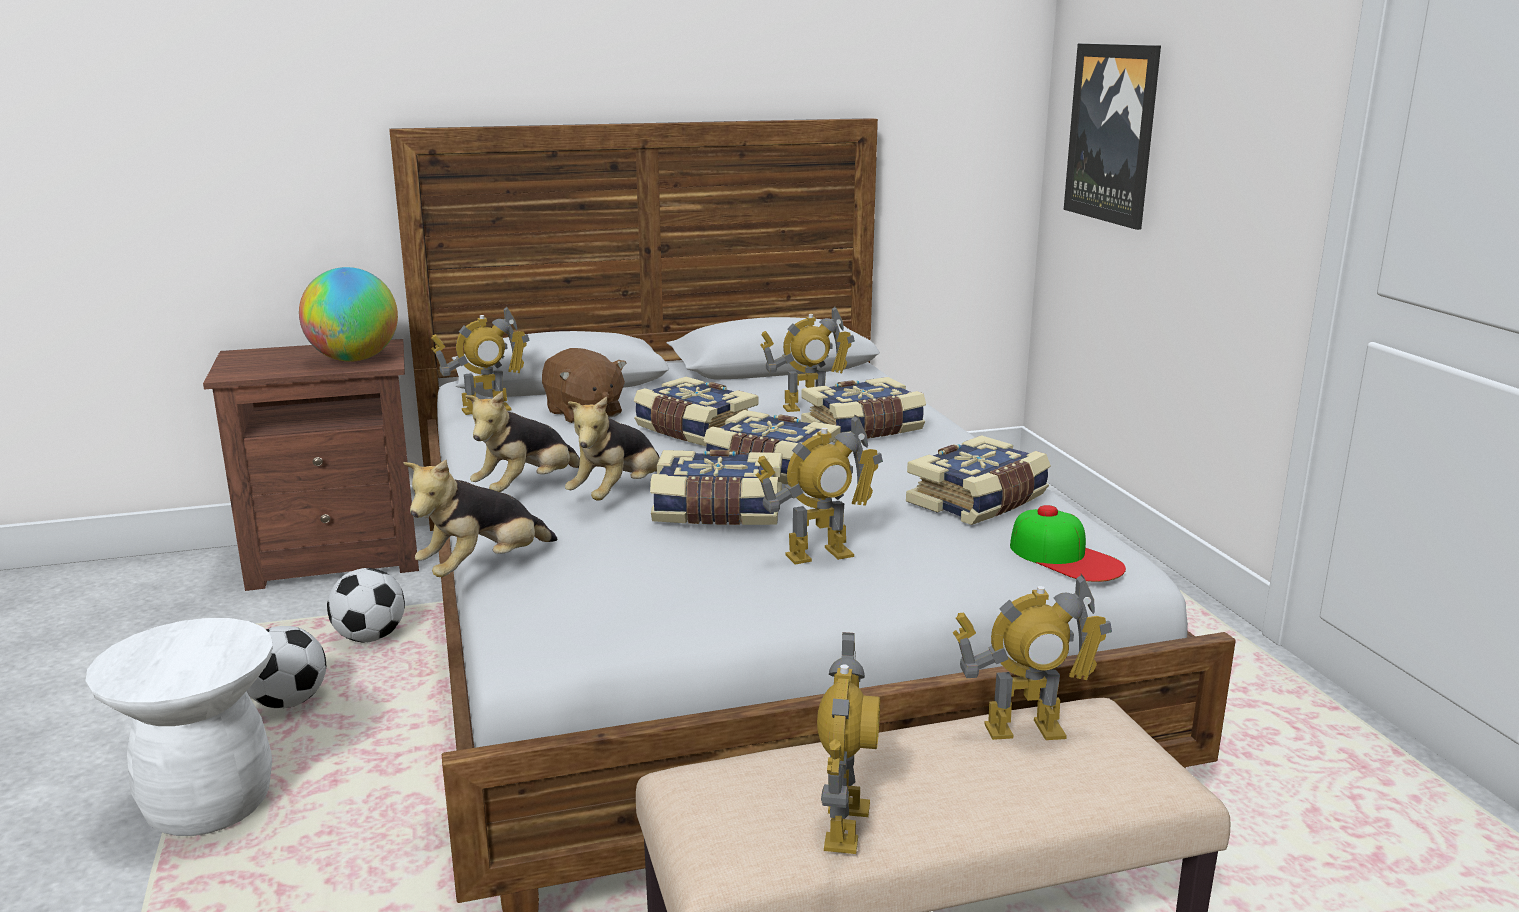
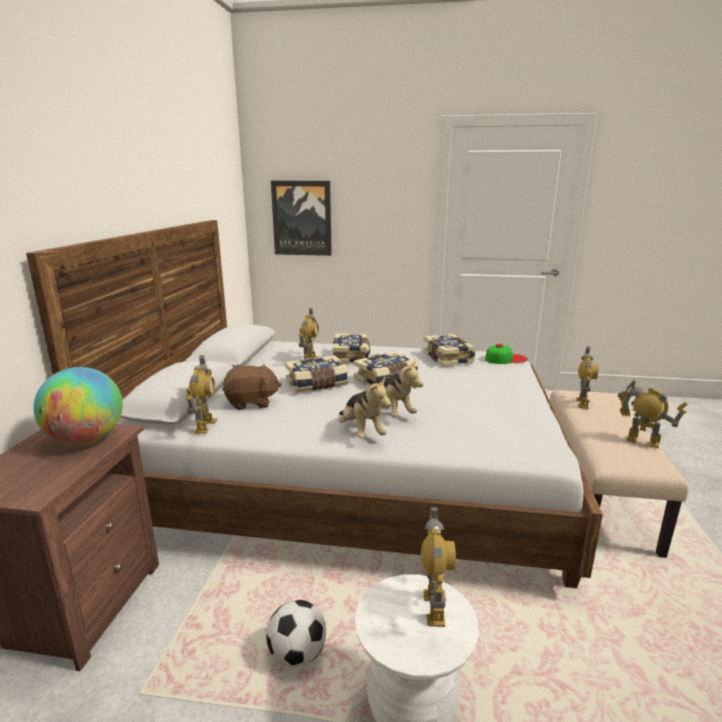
camera: 65 degrees left, 0 degrees up
(370, 637) = (238, 601): football -> none
(484, 568) = (466, 455): plush toy -> none
(718, 511) = (434, 395): book -> none
(819, 555) = (486, 389): toy robot -> toy robot (434, 608)

